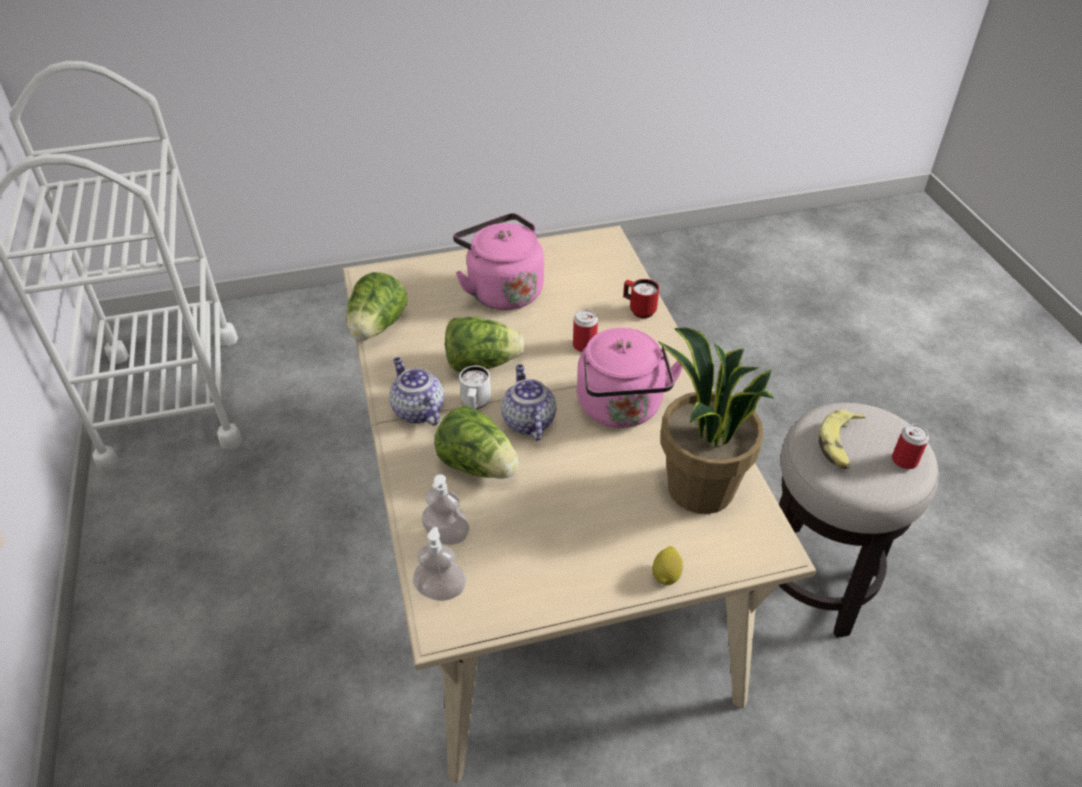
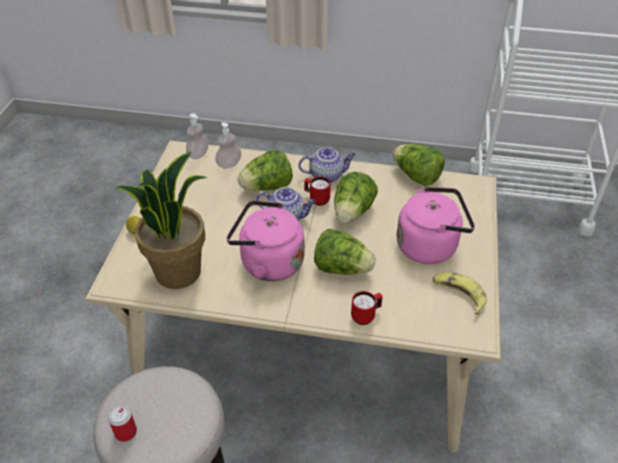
camera: 115 degrees right, 0 degrees up
(475, 404) = (316, 199): white mug -> red mug
(584, 345) = (342, 268): can -> lettuce
(840, 444) = (169, 398): banana -> banana (458, 294)

